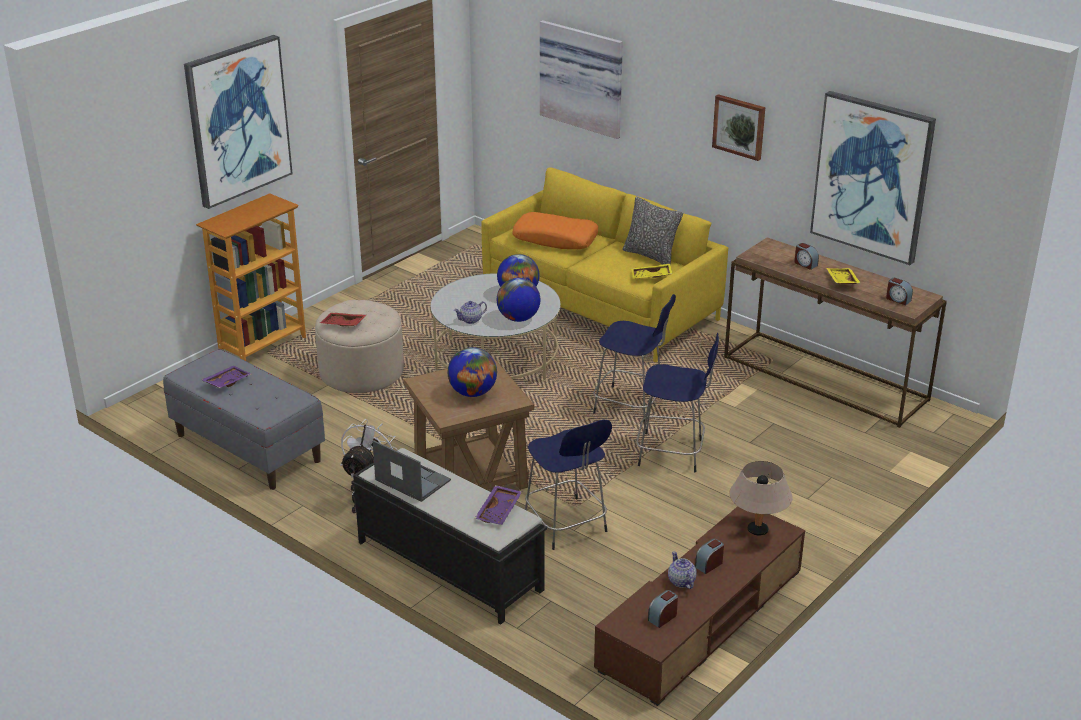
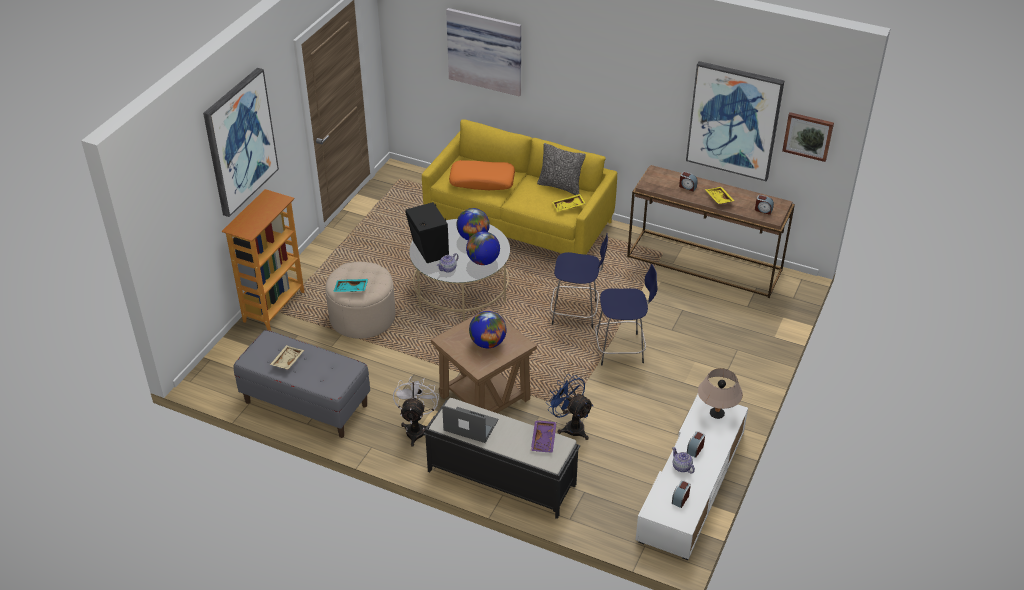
camera: 15 degrees left, 10 degrees up
(226, 382) = (287, 361): purple tray -> beige tray
(343, 325) = (351, 289): red tray -> turquoise tray
(457, 299) = (429, 250): none -> black speaker
(566, 525) = (570, 426): blue stool -> blue fan
(701, 619) = (691, 485): brown tv stand -> white tv stand
(739, 126) = (624, 86): picture -> picture (808, 136)

